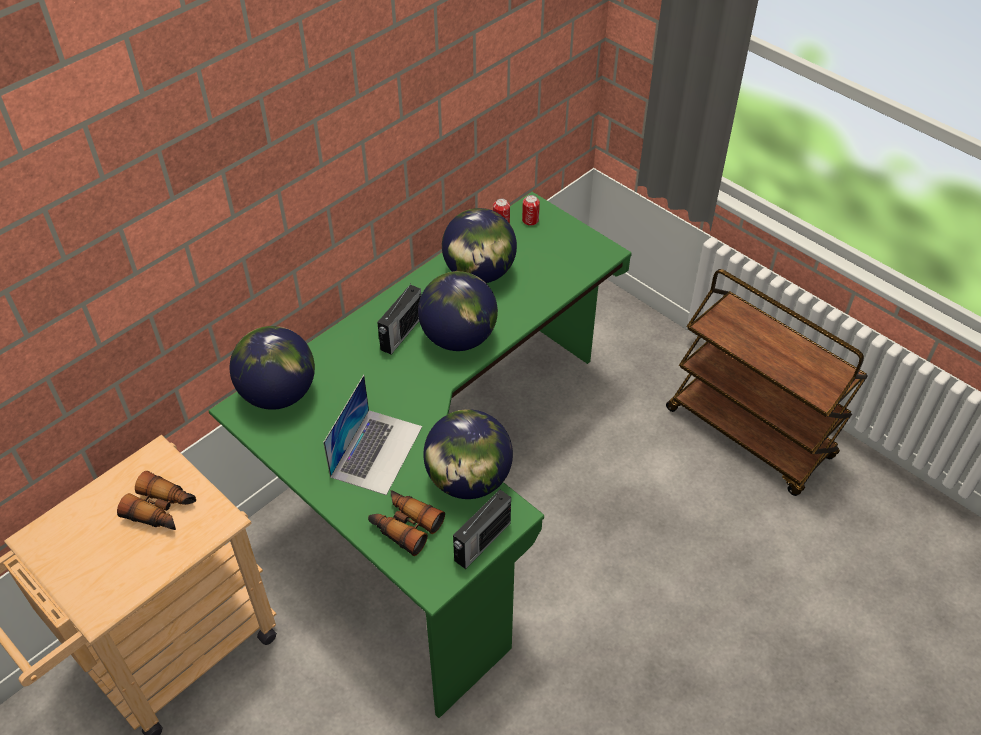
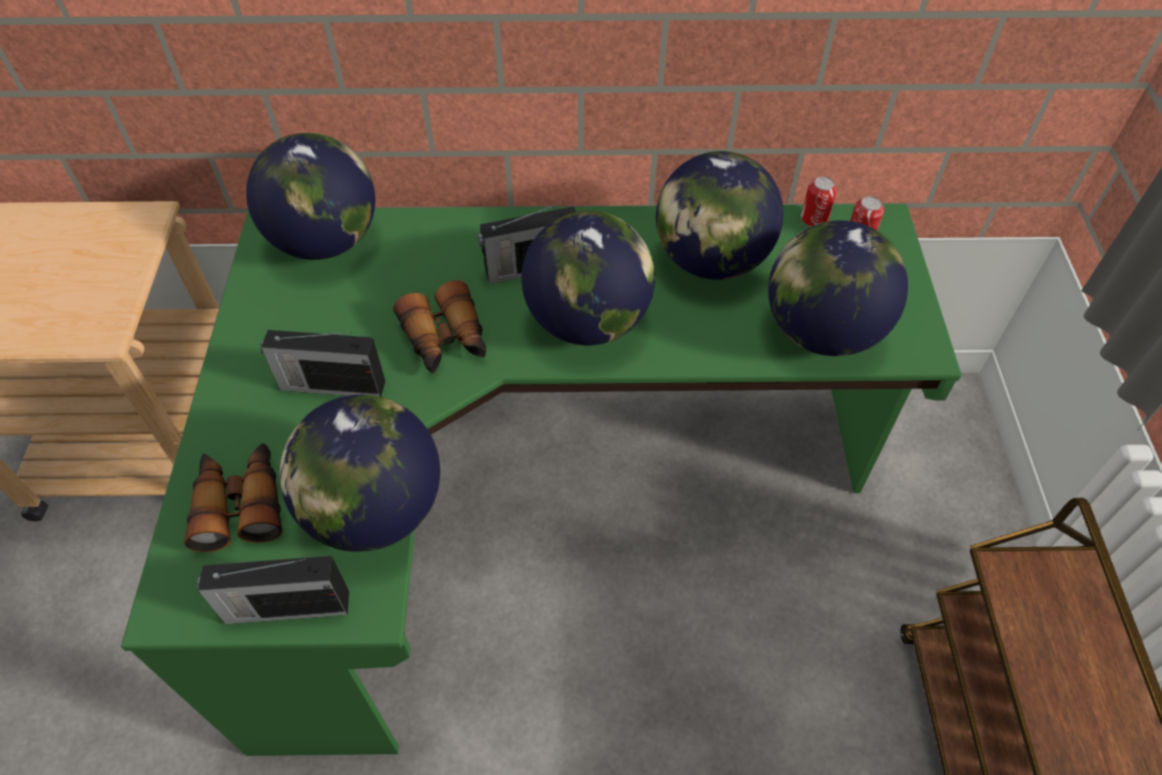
camera: 45 degrees right, 5 degrees up
(162, 510) = (73, 277): binoculars -> binoculars (446, 340)
(376, 451) = (331, 385): laptop -> radio
(561, 272) = (822, 332): none -> globe

